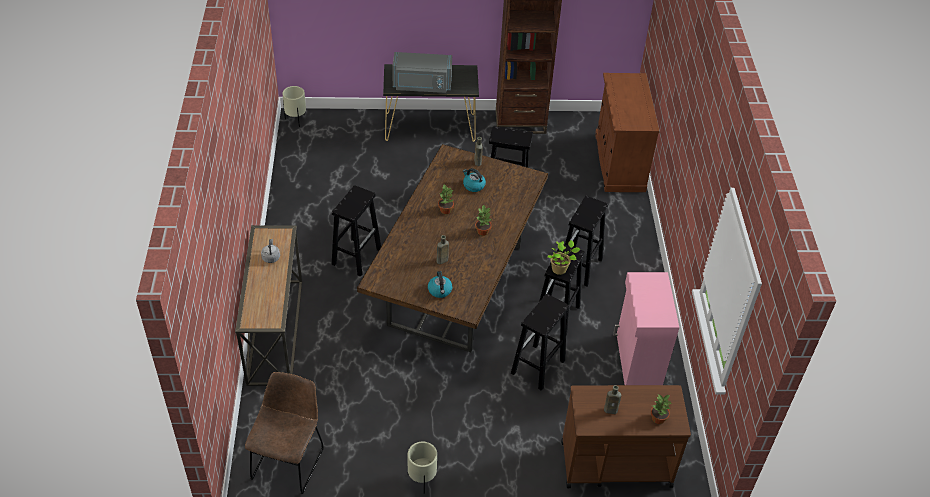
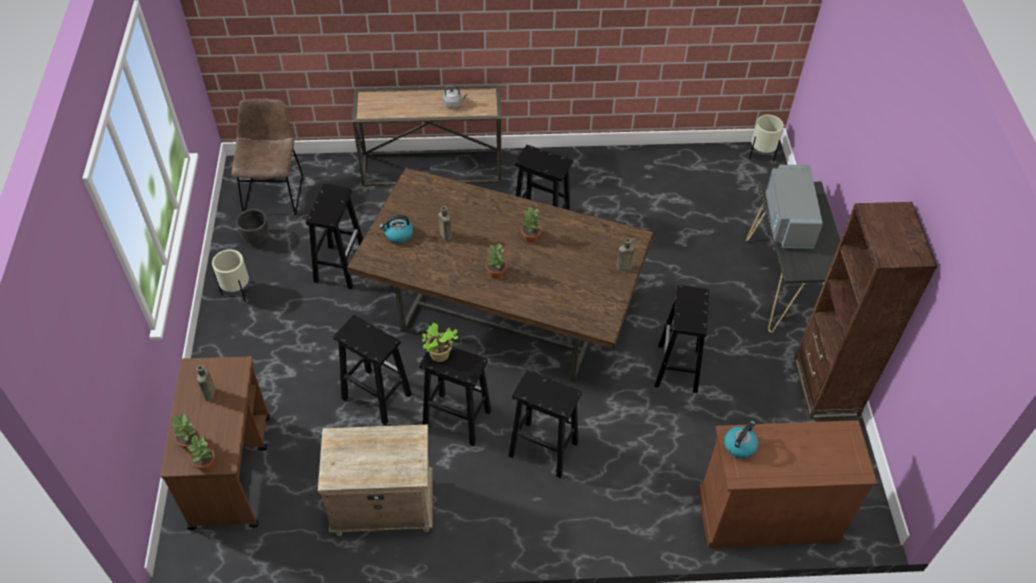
camera: 90 degrees right, 5 degrees up
(289, 460) = (274, 192): brown chair -> brown chair turned 105 degrees counterclockwise
(352, 470) = (256, 238): none -> black planter
(394, 398) = (340, 266): none -> black stool
(473, 185) = (578, 263): kettle -> kettle (739, 445)
(637, 361) = (382, 507): pink cabinet -> beige nightstand
(676, 406) = (205, 464): none -> potted plant

